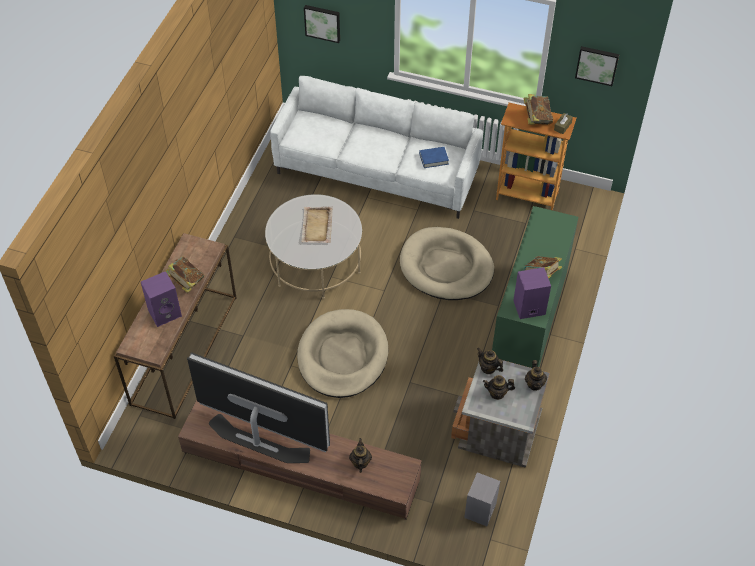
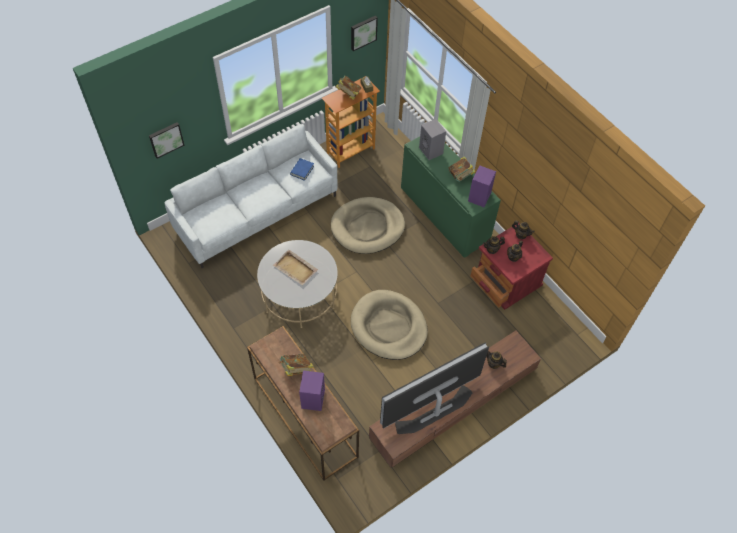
camera: 55 degrees left, 5 degrees up
(480, 511) = (555, 327): grey speaker -> grey speaker (431, 151)
(495, 428) = (505, 281): grey nightstand -> red nightstand

